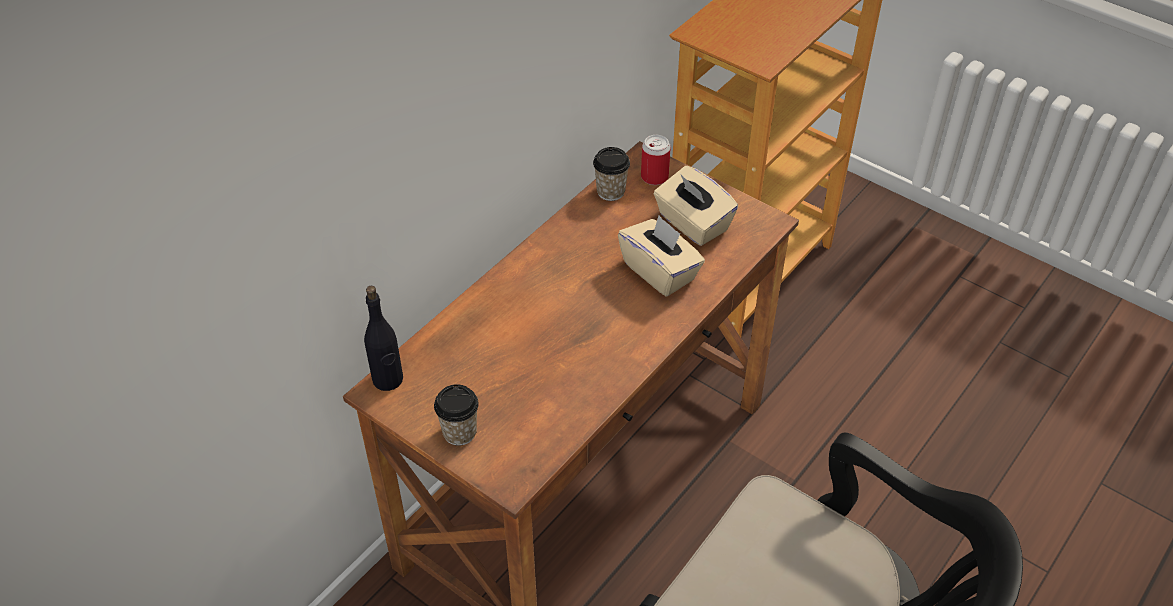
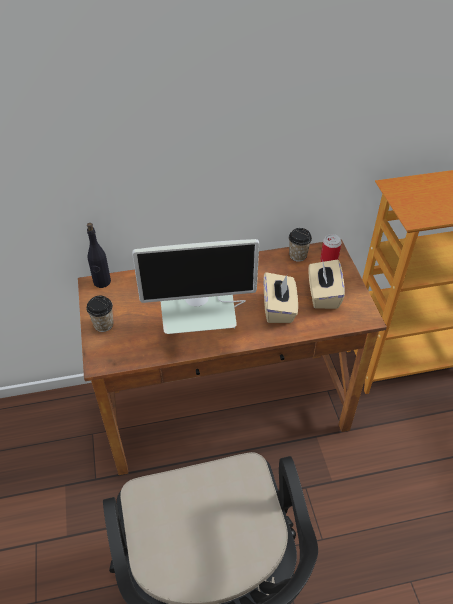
camera: 40 degrees right, 0 degrees up
(596, 359) = (200, 331): none -> monitor

